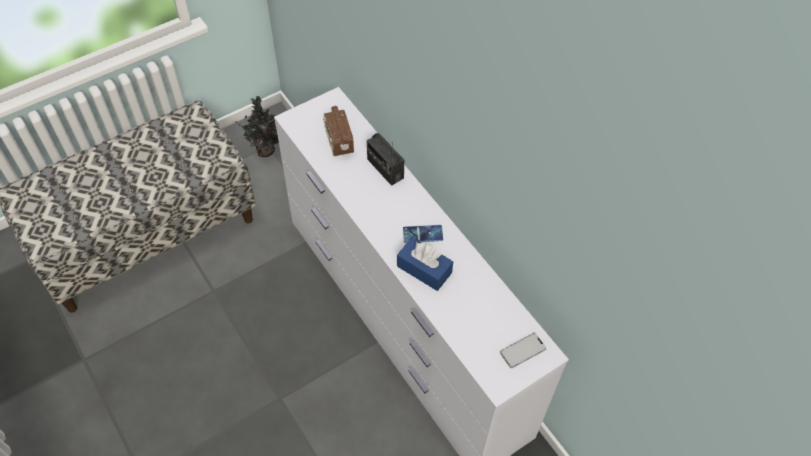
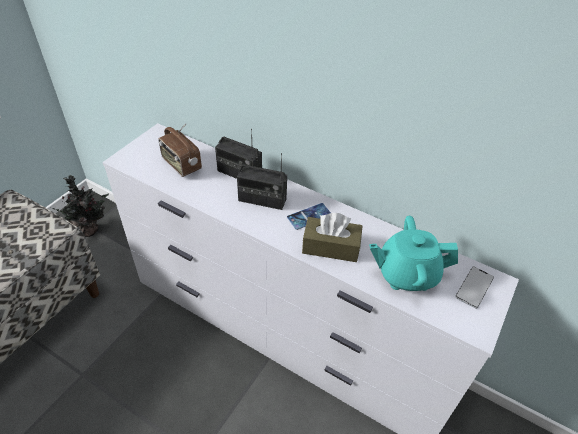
camera: 25 degrees left, 10 degrees down
(391, 203) = (262, 200): none -> radio
(424, 269) = (331, 247): blue tissue box -> brown tissue box
(472, 317) = (406, 274): none -> turquoise teapot

